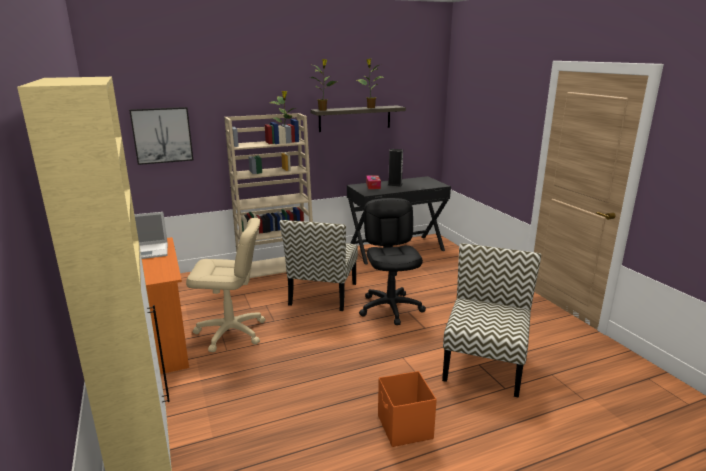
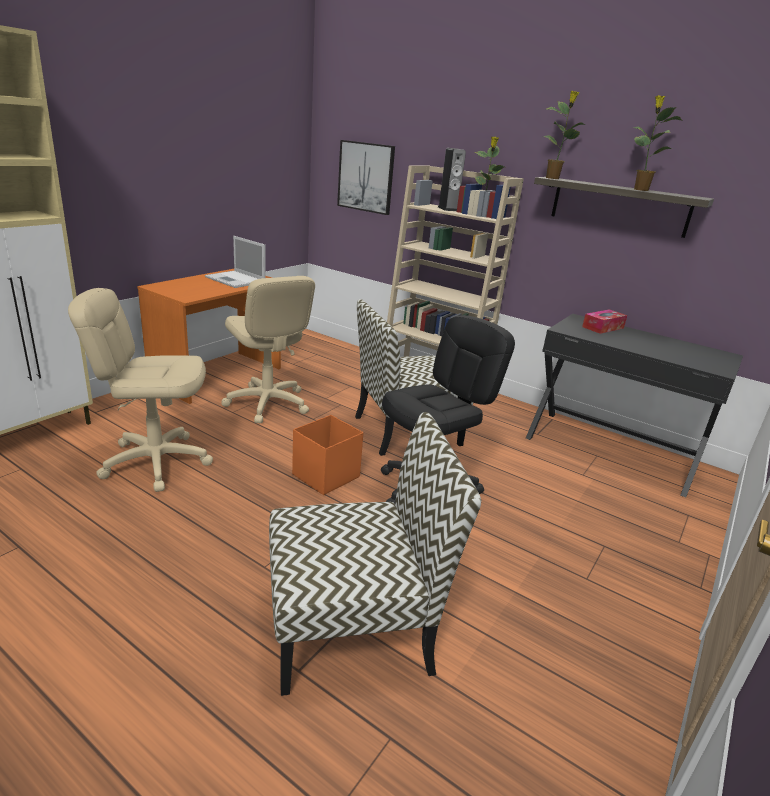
camera: 55 degrees right, 5 degrees up
(267, 400) = (156, 461): none -> beige office chair
(395, 184) = (641, 339): speaker -> speaker (448, 209)
(404, 428) = (143, 577): orange storage box -> orange storage box (325, 476)

